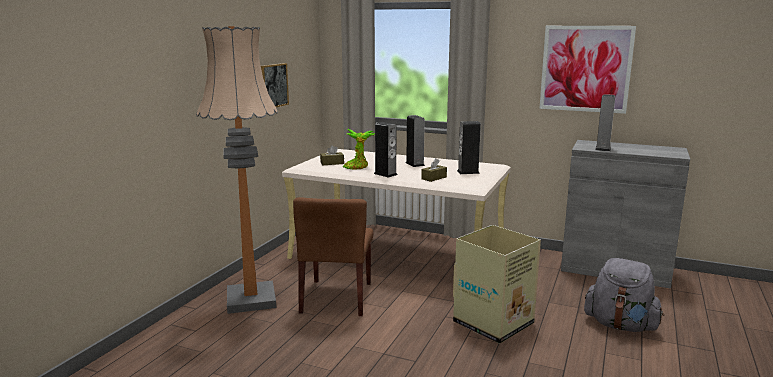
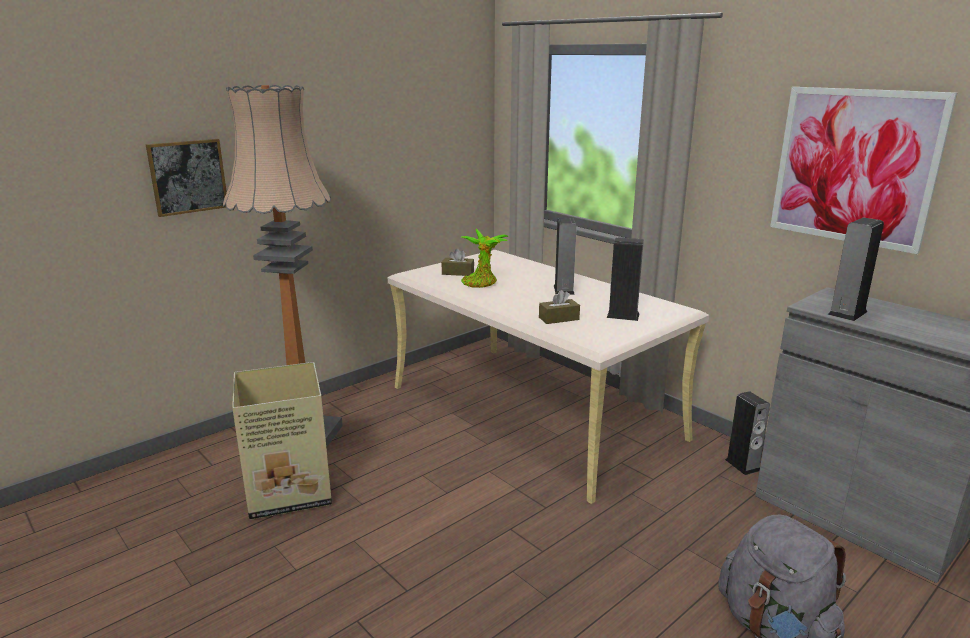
camera: 25 degrees right, 5 degrees up
(273, 85) = (398, 160): picture -> picture (188, 176)
(336, 298) = (399, 460): brown chair -> none
(385, 174) = (501, 301): speaker -> speaker (742, 465)
(494, 323) = (570, 561): cardboard box -> cardboard box (291, 490)

